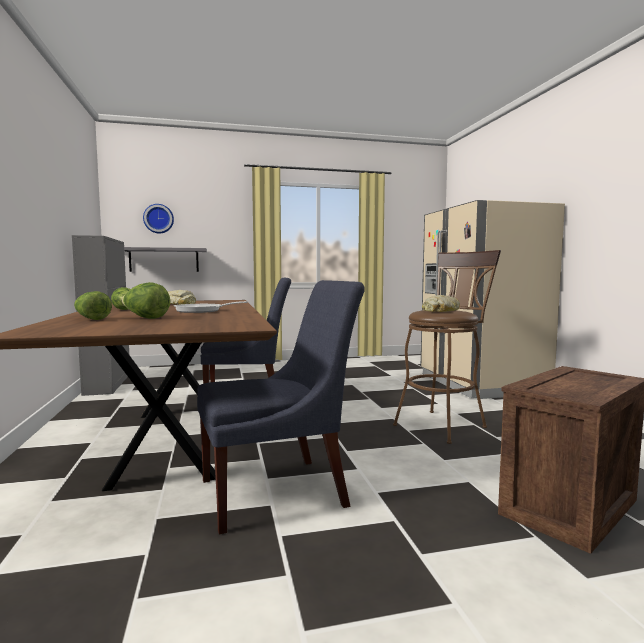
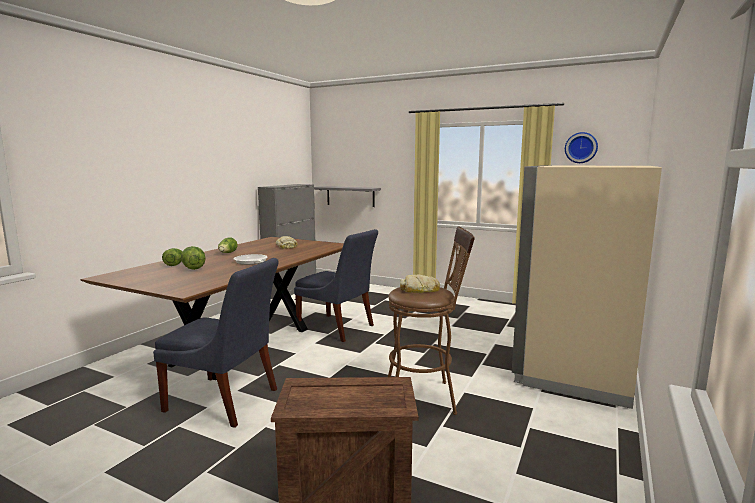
camera: 40 degrees right, 5 degrees up
(158, 219) = (347, 162): wall clock -> wall clock (581, 147)

